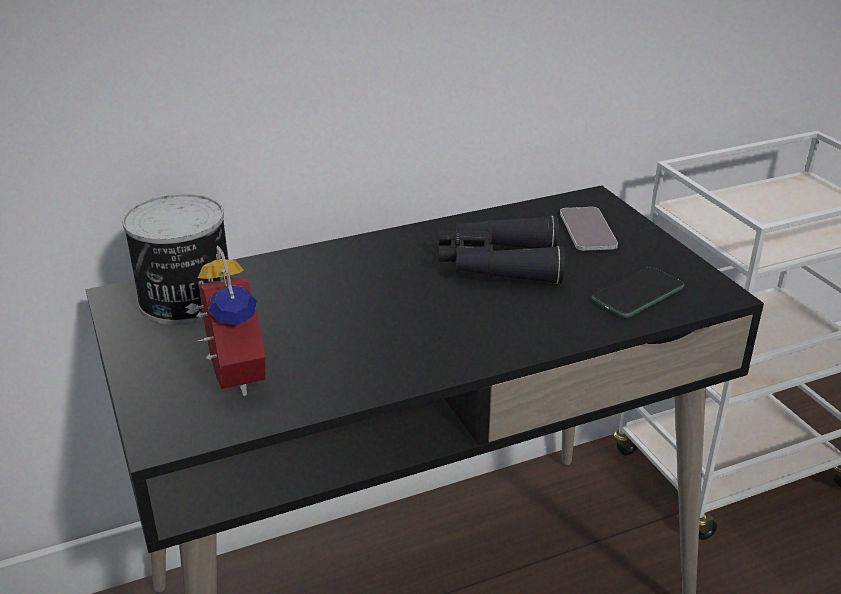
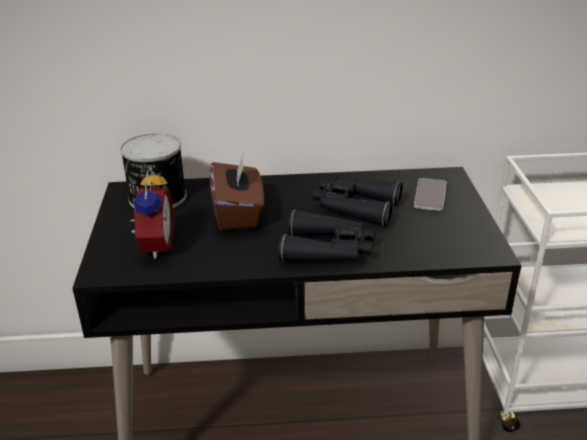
camera: 20 degrees right, 0 degrees up
(333, 303) = (238, 214): none -> brown tissue box
(501, 331) = (328, 250): none -> black binoculars
(637, 294) = (434, 243): phone -> none

